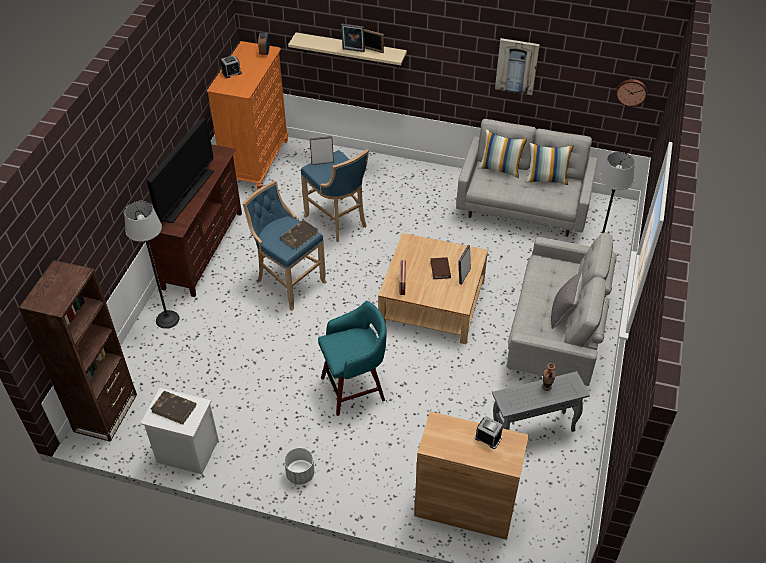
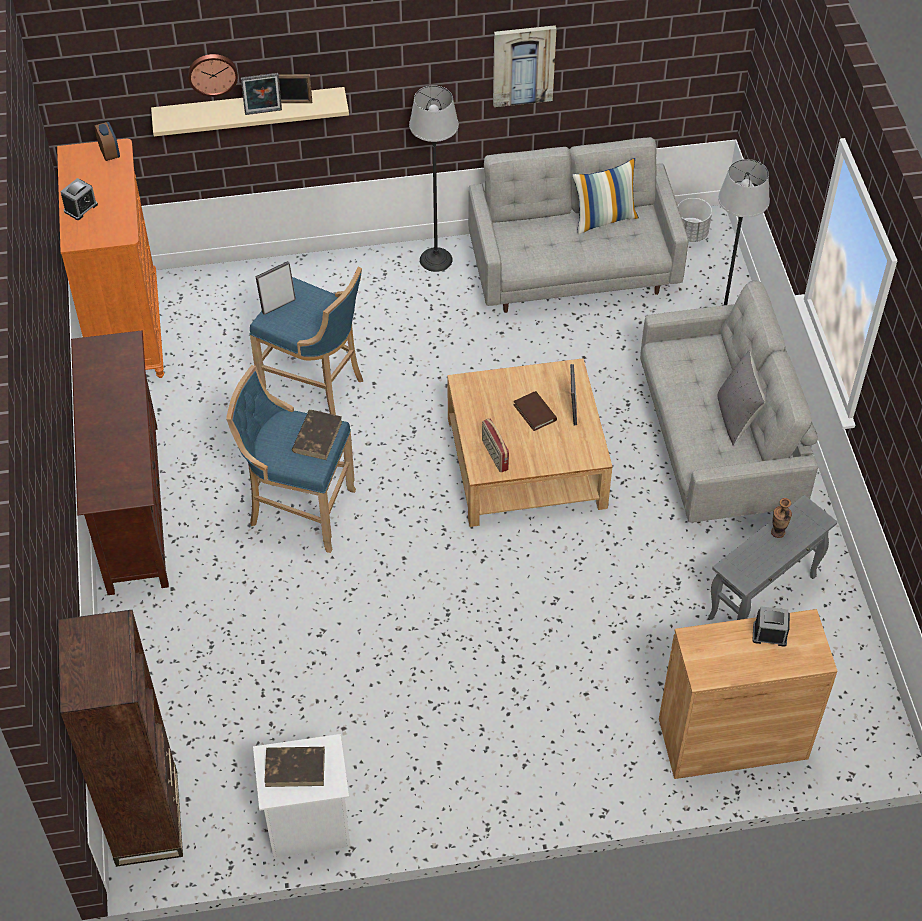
camera: 25 degrees left, 5 degrees up
(167, 319) = (149, 638): floor lamp -> floor lamp (436, 259)
(187, 195) = (115, 433): television -> none
(300, 474) = (488, 787): white planter -> white planter (690, 233)
(355, 388) = (491, 633): turquoise stool -> none
(500, 169) = (530, 224): pillow -> none
(631, 92) = (699, 56): wall clock -> wall clock (212, 73)

